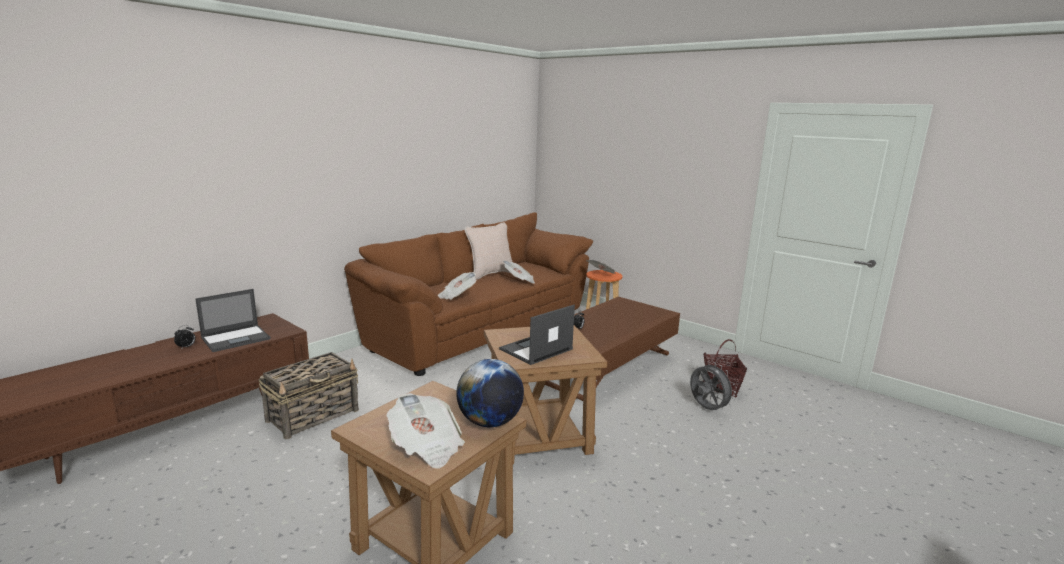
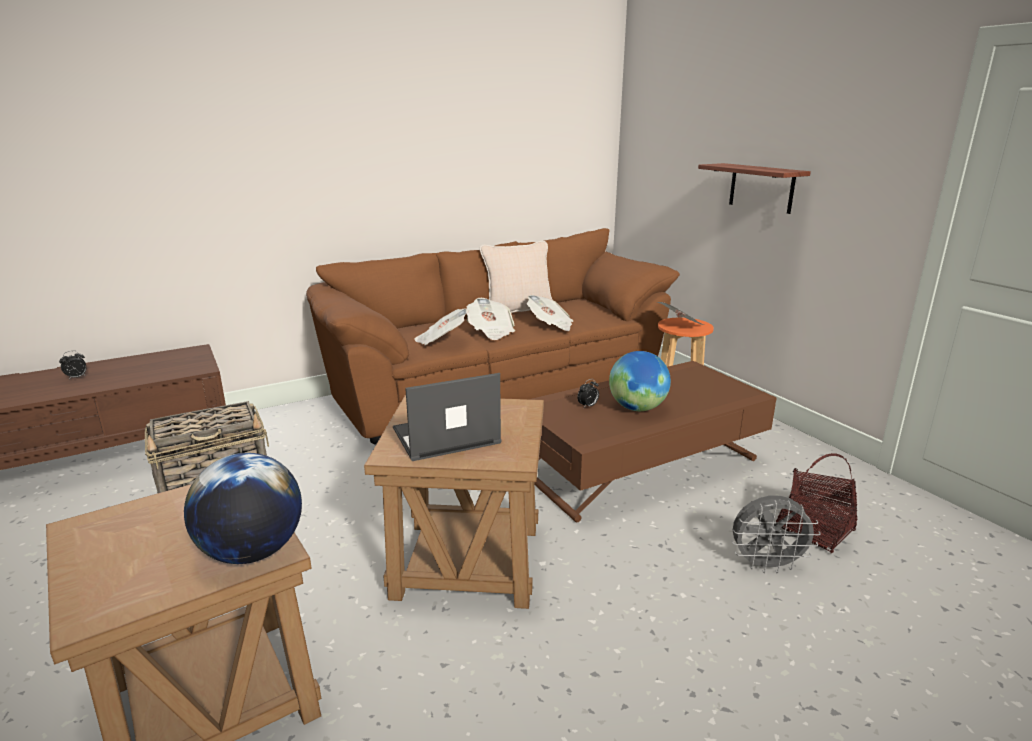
camera: 20 degrees right, 5 degrees up
(237, 338) = (137, 372): laptop -> none
(426, 447) = (123, 578): newspaper -> newspaper (490, 332)
(608, 327) = (637, 408): none -> globe
(646, 185) = (761, 188): none -> shelf
(707, 409) = (766, 565): grey fan -> grey fan turned 105 degrees clockwise

